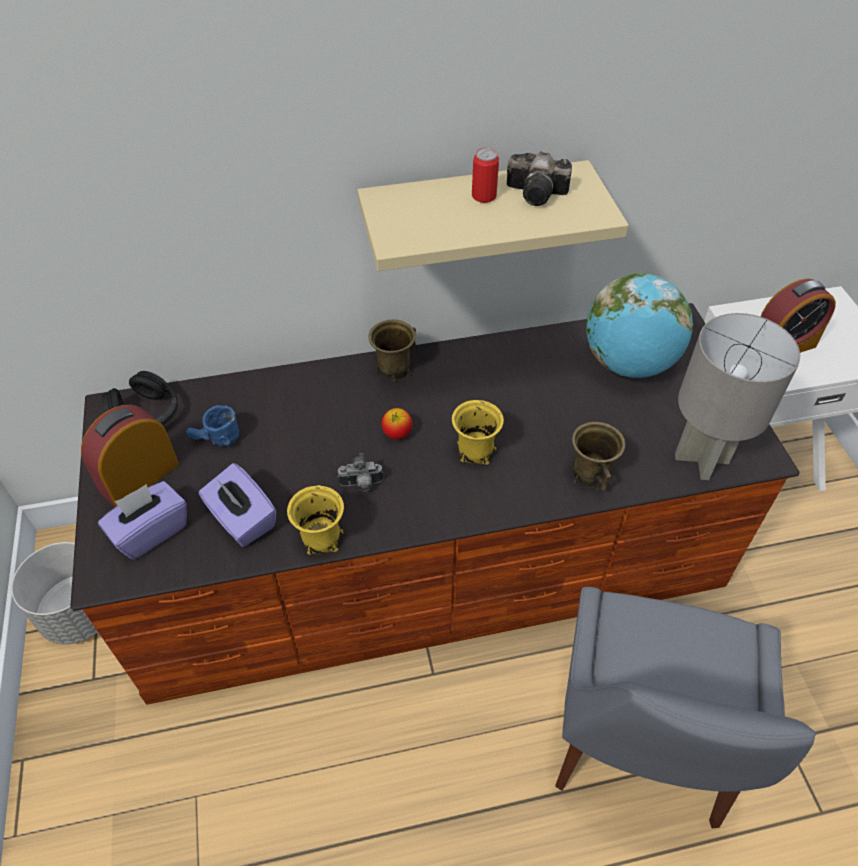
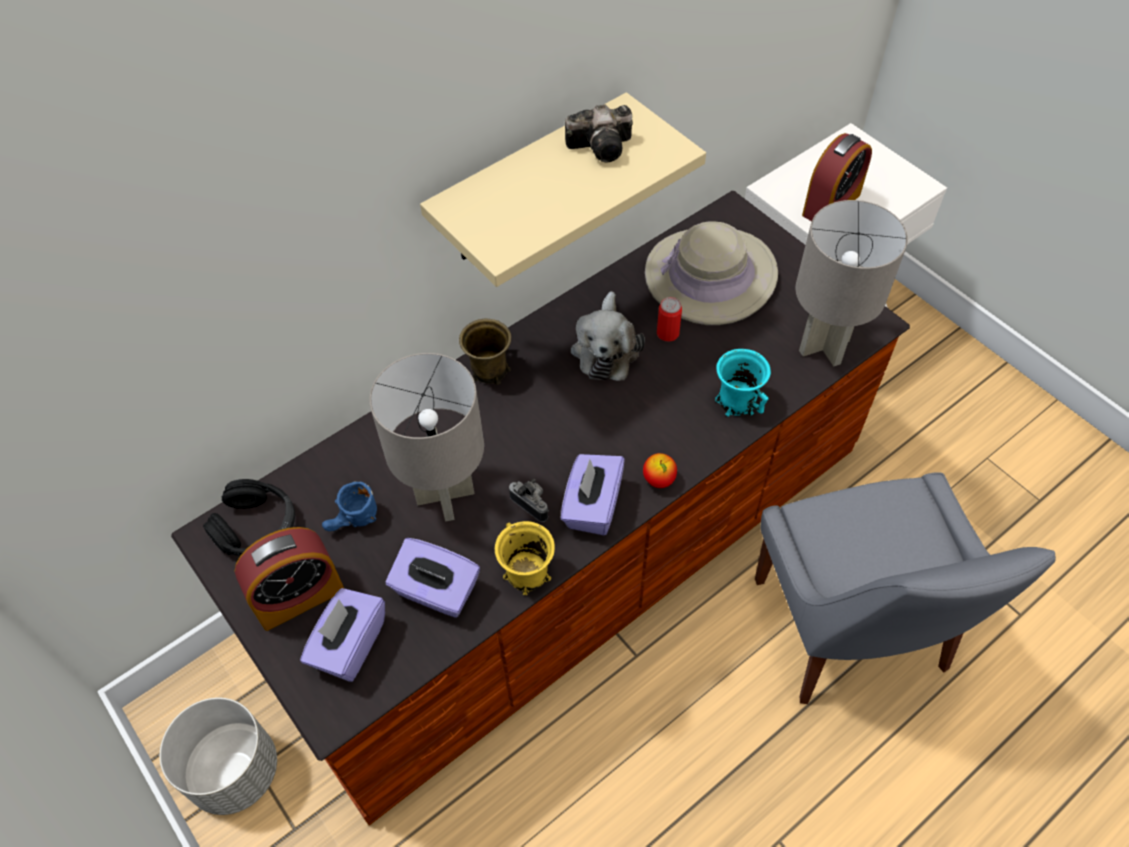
camera: 25 degrees left, 5 degrees up
(140, 478) = (298, 596): alarm clock -> alarm clock turned 135 degrees counterclockwise
(297, 450) = (446, 496): none -> grey table lamp
(361, 485) = (532, 504): camera -> camera turned 105 degrees counterclockwise
(397, 434) = (535, 437): apple -> apple (659, 480)
(409, 507) = (592, 506): none -> purple tissue box
(474, 451) = (619, 423): yellow mug -> none
(484, 196) = (553, 168): can -> can (667, 333)
(500, 388) = (605, 349): none -> plush toy
(591, 474) = (737, 401): brown mug -> turquoise mug
(629, 363) = (710, 276): globe -> beige hat

